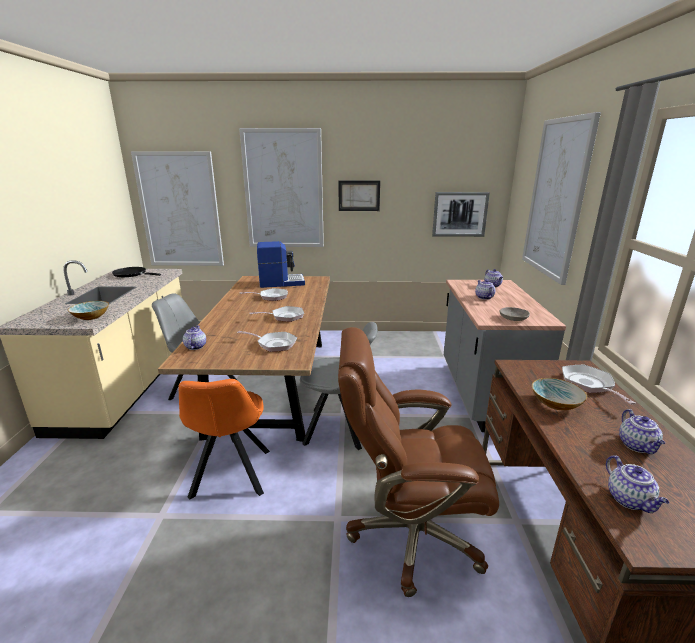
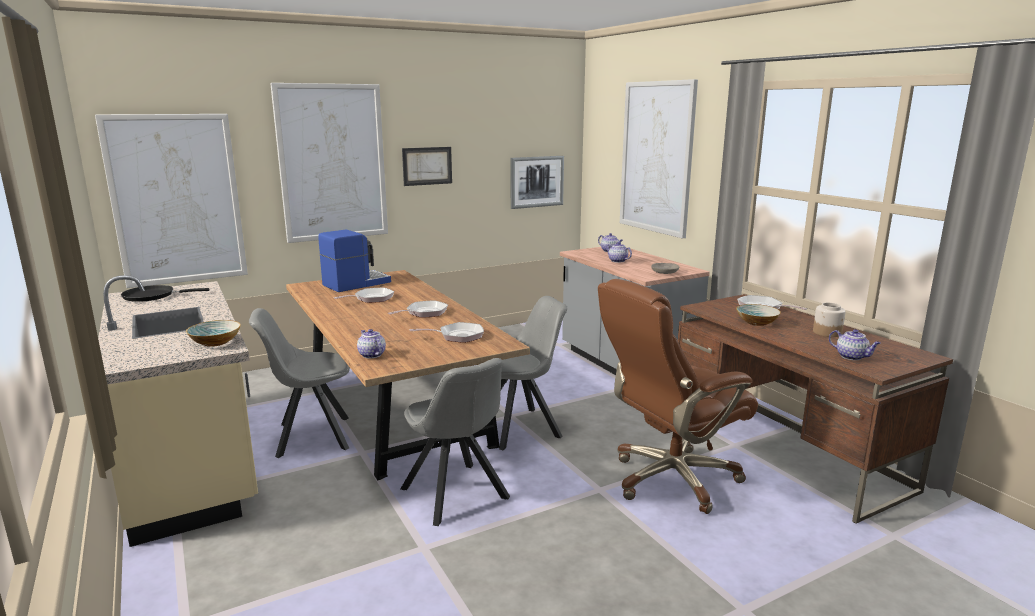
camera: 30 degrees left, 5 degrees down
(231, 475) = (456, 494): orange chair -> grey chair
(637, 446) = (827, 333): teapot -> jar

